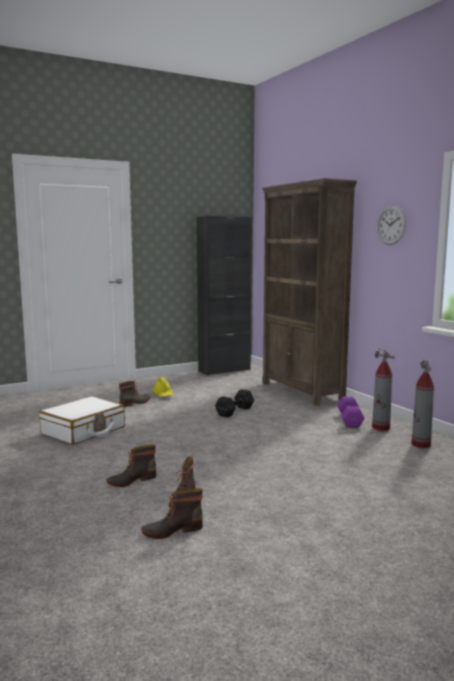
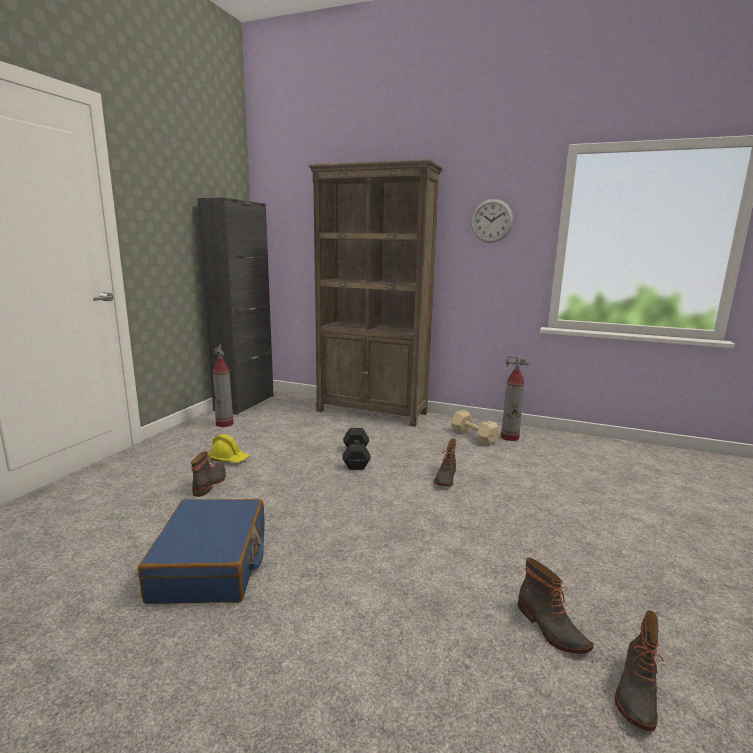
camera: 40 degrees left, 5 degrees up
(84, 431) = (211, 564): white suitcase -> blue suitcase
(131, 480) = (438, 628): boot -> boot (445, 478)
(350, 420) = (473, 436): purple dumbbell -> beige dumbbell
(421, 444) = (567, 446): fire extinguisher -> fire extinguisher (224, 424)

